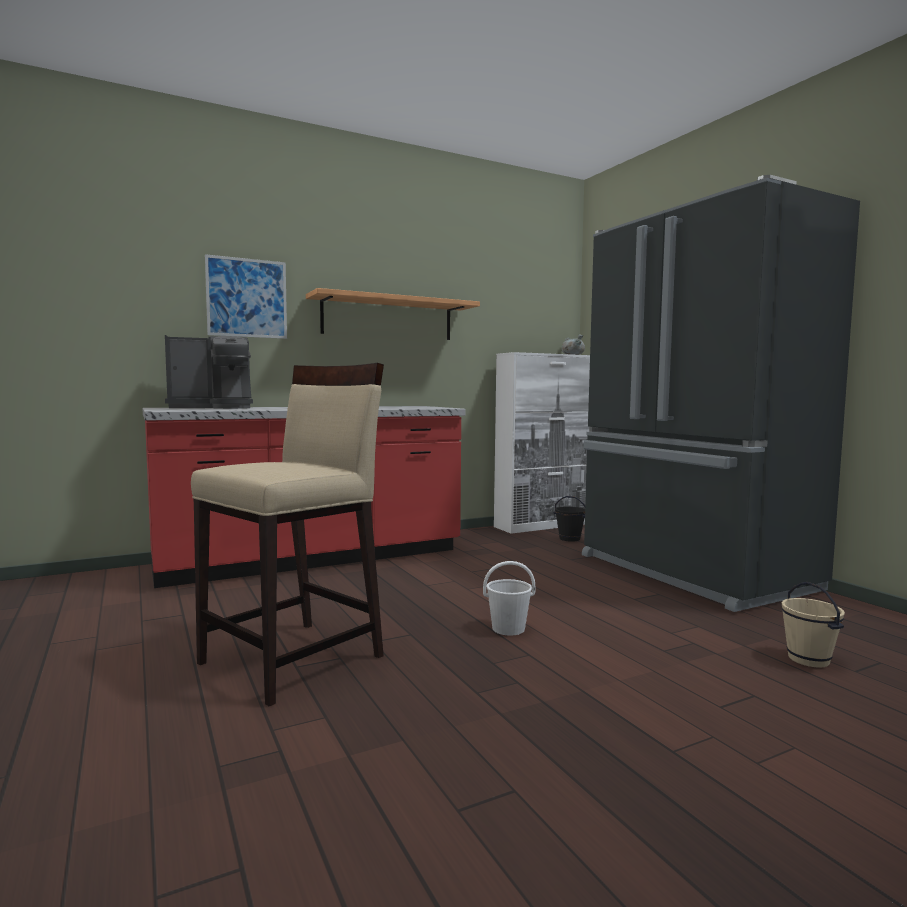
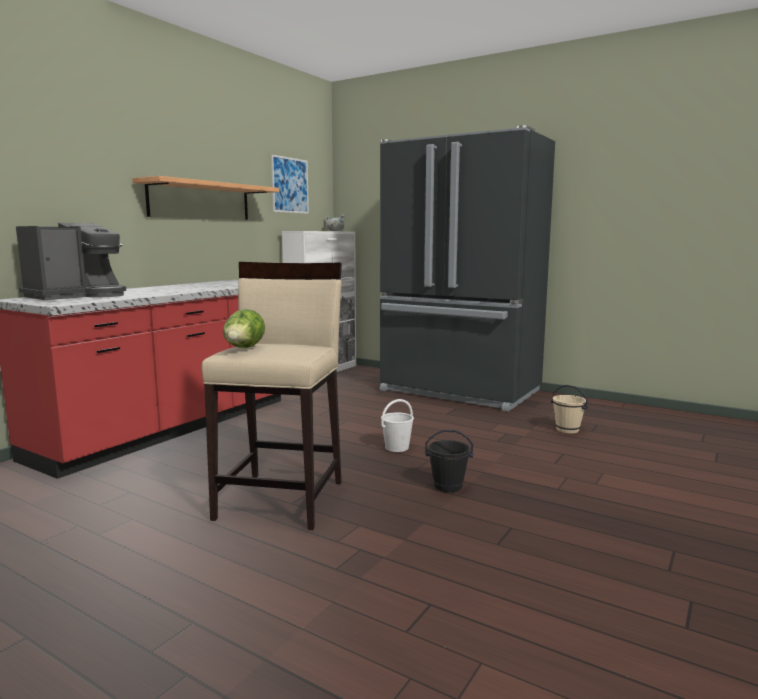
camera: 30 degrees left, 5 degrees up
(247, 298) = (80, 182): picture -> picture (290, 185)
(248, 463) = (244, 349): none -> lettuce
(570, 539) = (355, 379): black bucket -> black bucket (448, 486)

